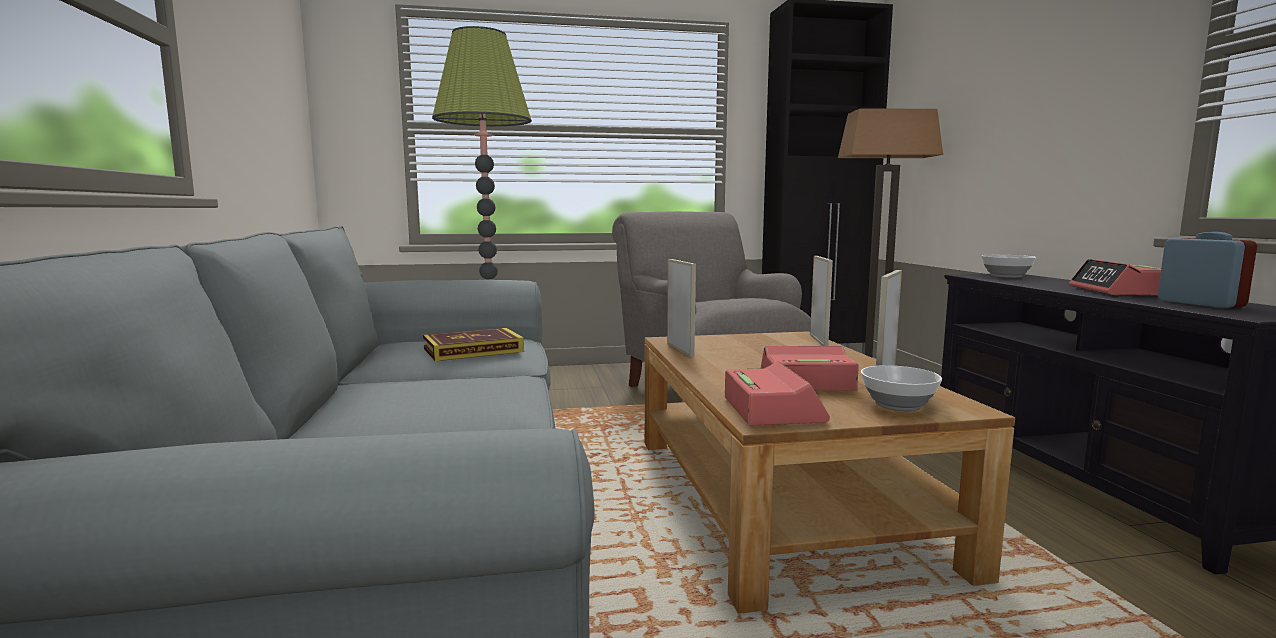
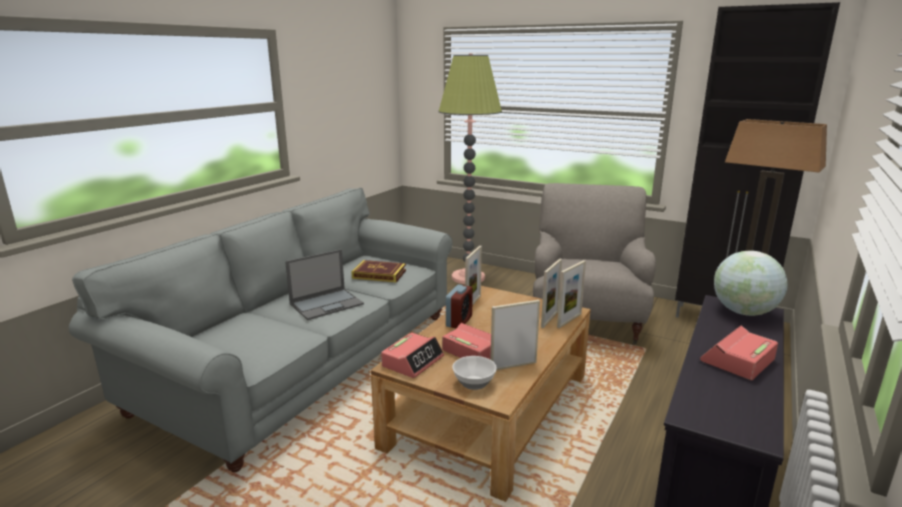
camera: 40 degrees right, 10 degrees up
(456, 395) = (327, 304): none -> laptop
(799, 344) = (549, 319): none -> picture frame
(1006, 276) = (743, 312): bowl -> globe
(1200, 303) = (724, 394): alarm clock -> alarm clock (459, 321)

